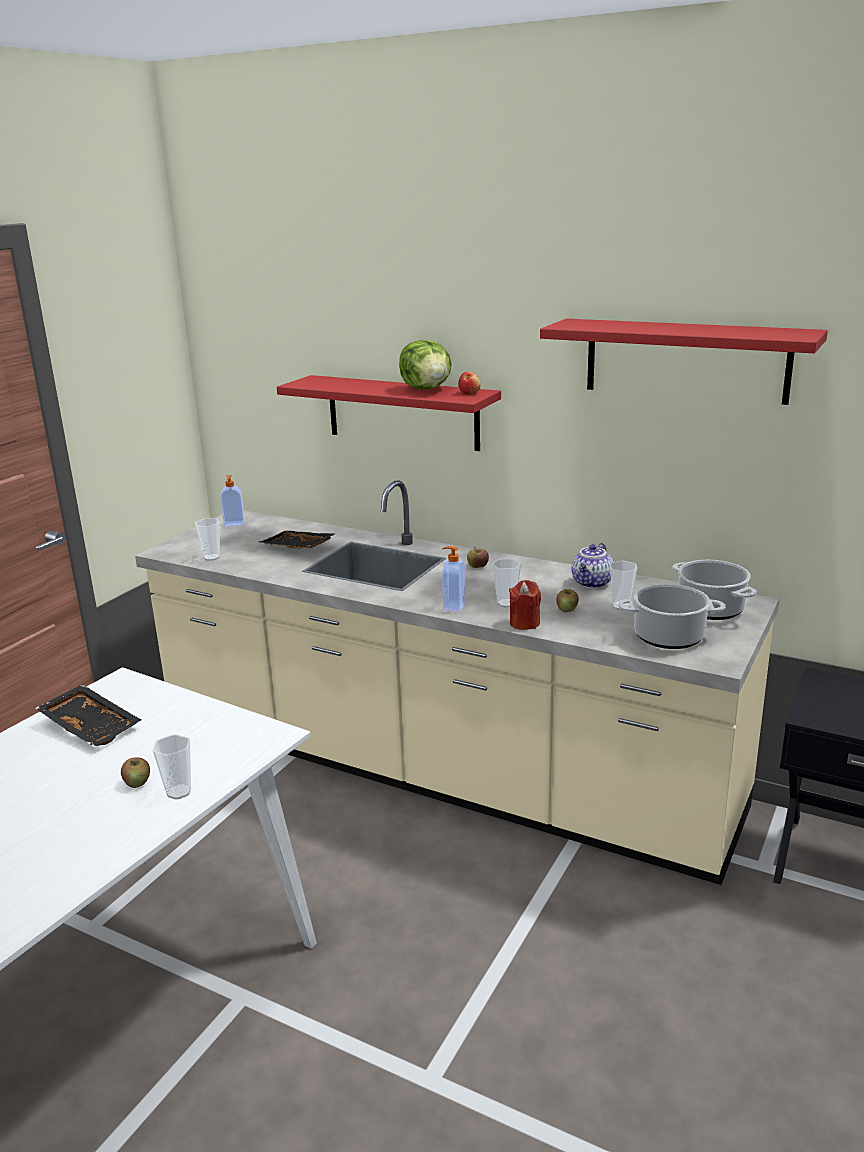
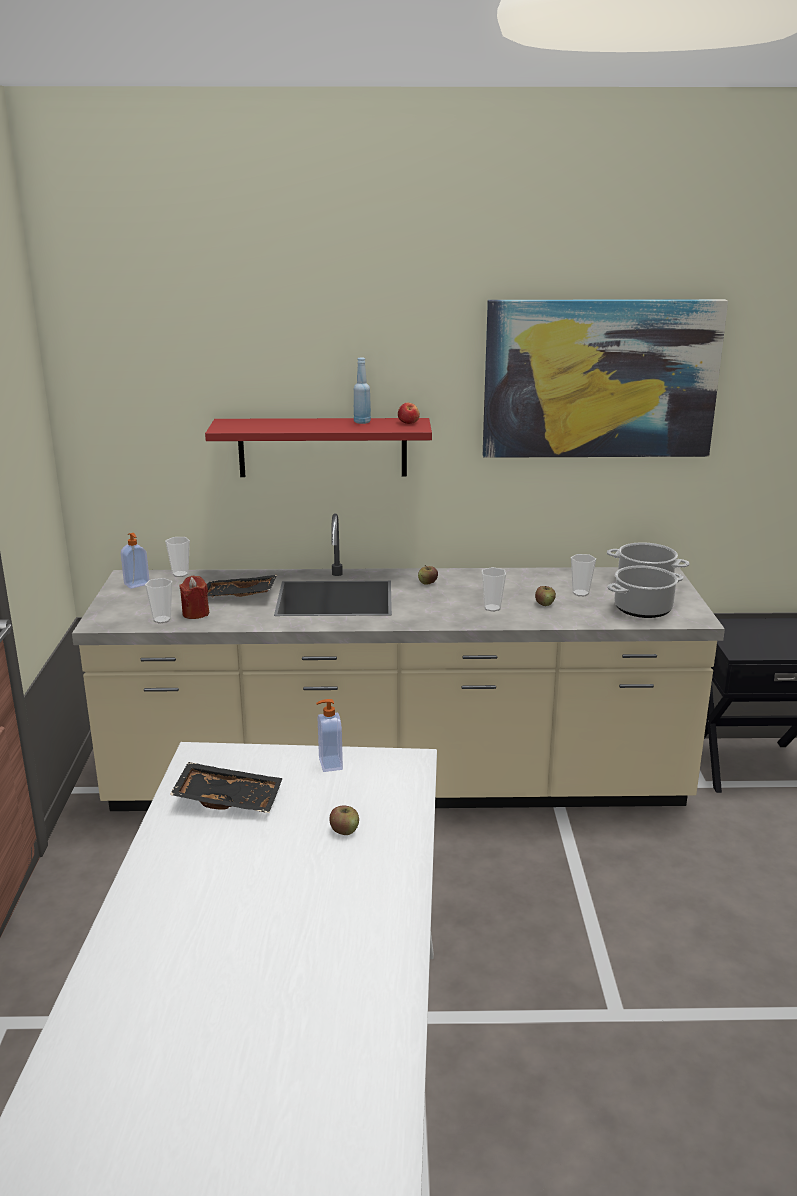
camera: 30 degrees left, 0 degrees up
(179, 792) = (393, 826): cup -> cup (180, 574)
(427, 389) = (362, 422): lettuce -> blue bottle
(453, 606) = (452, 619): soap dispenser -> soap dispenser (329, 764)
(524, 623) = (527, 621): red candle -> red candle (195, 613)
(593, 583) = (537, 580): teapot -> none
(686, 360) = (600, 379): red shelf -> picture

